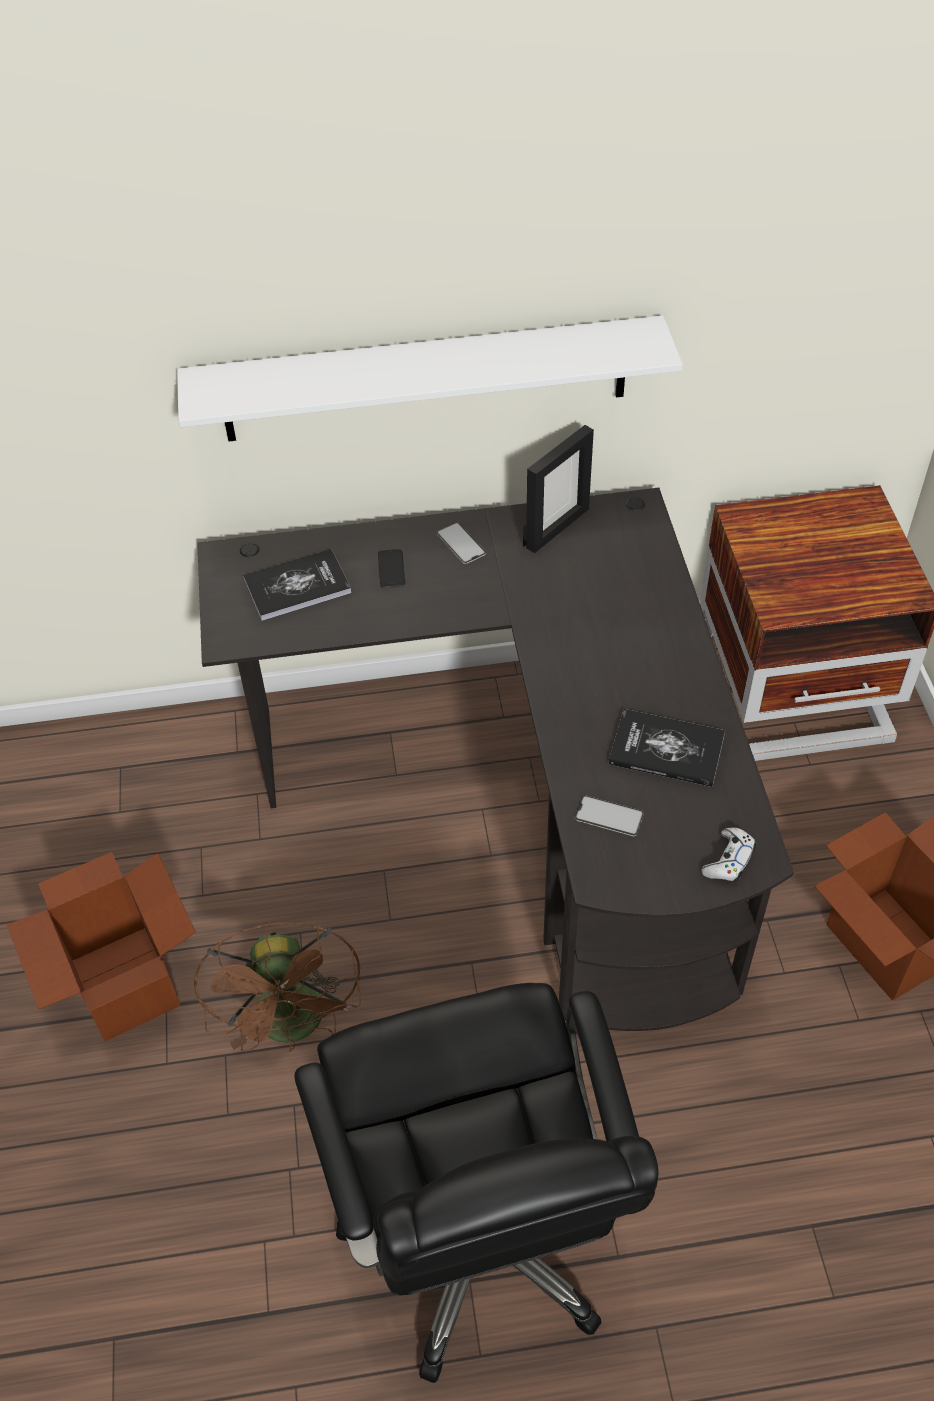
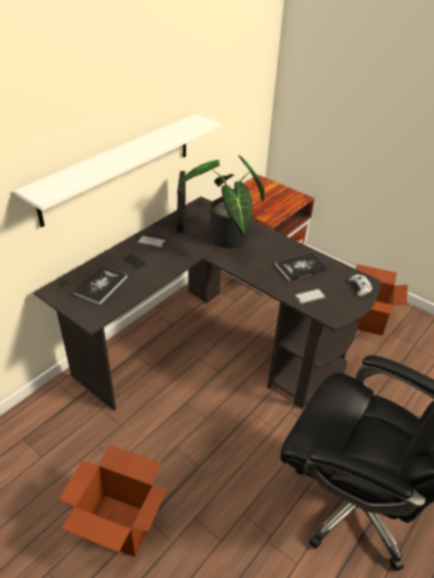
camera: 45 degrees left, 10 degrees down
(295, 1026) = (211, 484): brown fan -> none
(594, 612) = (226, 240): none -> potted plant

